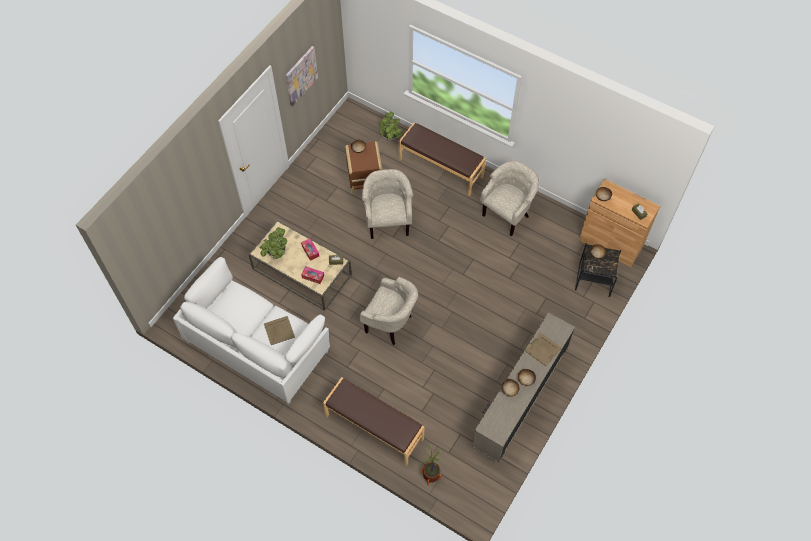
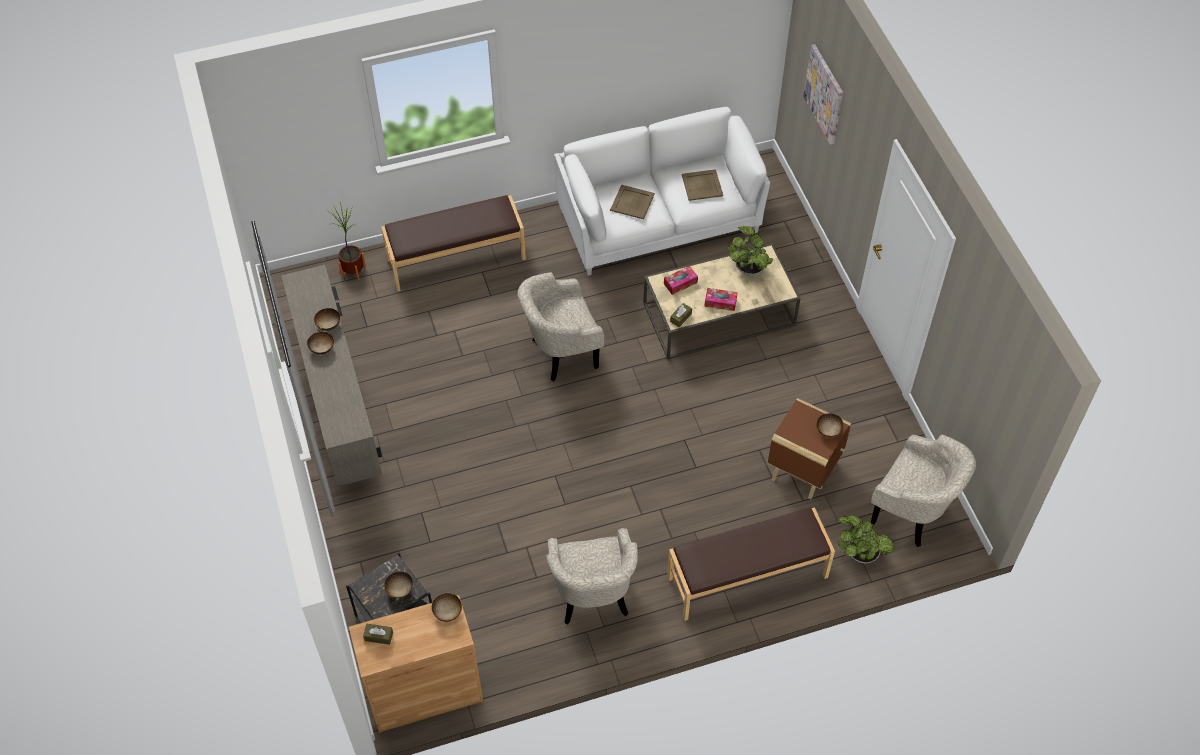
camera: 130 degrees right, 5 degrees down
(301, 75) = (967, 350): picture -> picture (824, 94)
(388, 222) = (711, 450): beige armchair -> beige armchair (913, 514)
(543, 349) = (337, 393): beige tray -> beige tray (702, 185)

